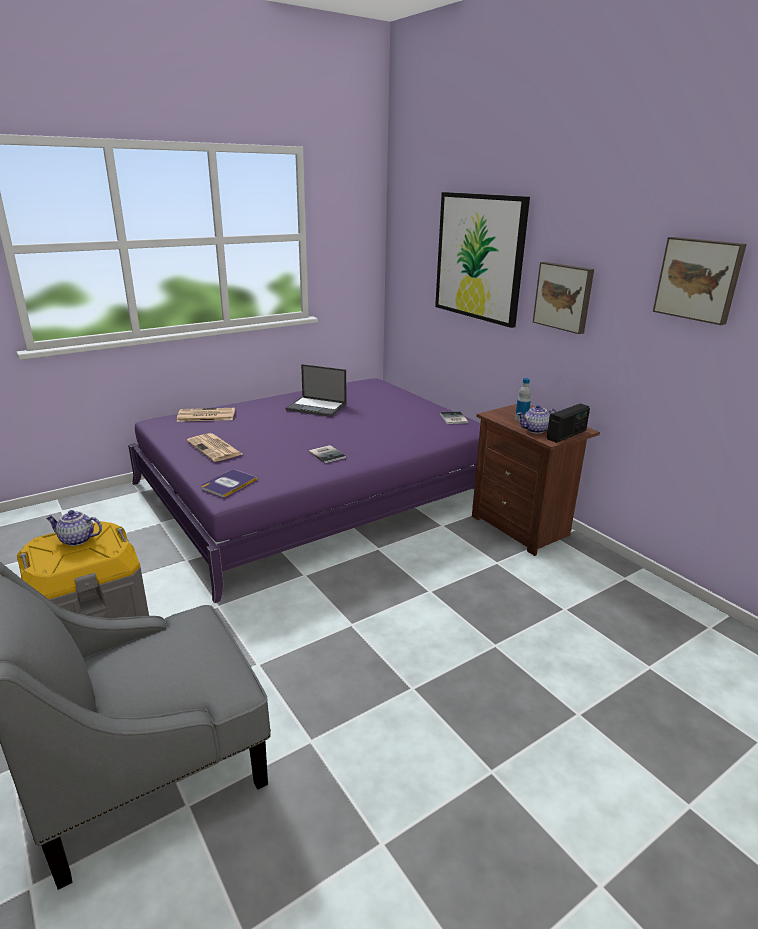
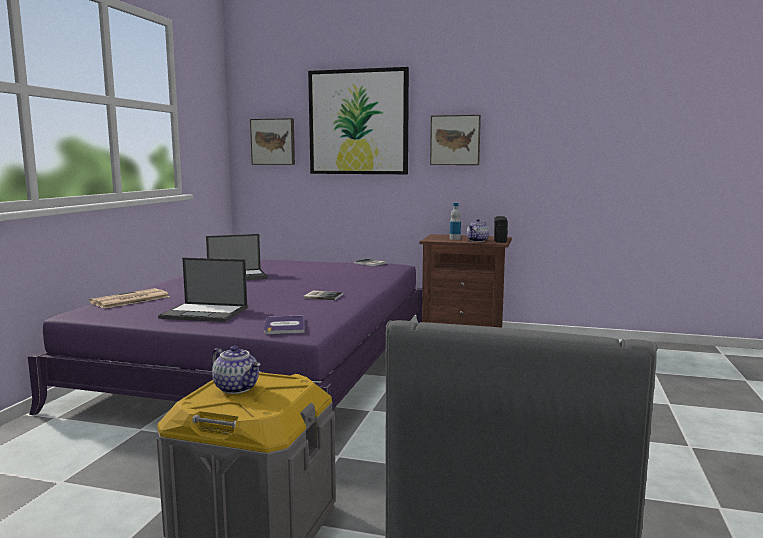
camera: 40 degrees left, 15 degrees down
(76, 540) = (237, 388): teapot -> teapot turned 105 degrees counterclockwise
(215, 448) = (205, 313): newspaper -> laptop
(699, 279) = (568, 109): picture -> picture (273, 141)

